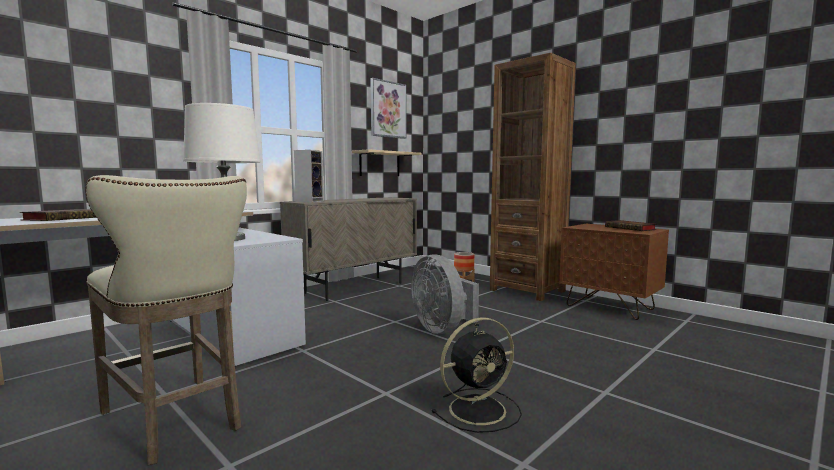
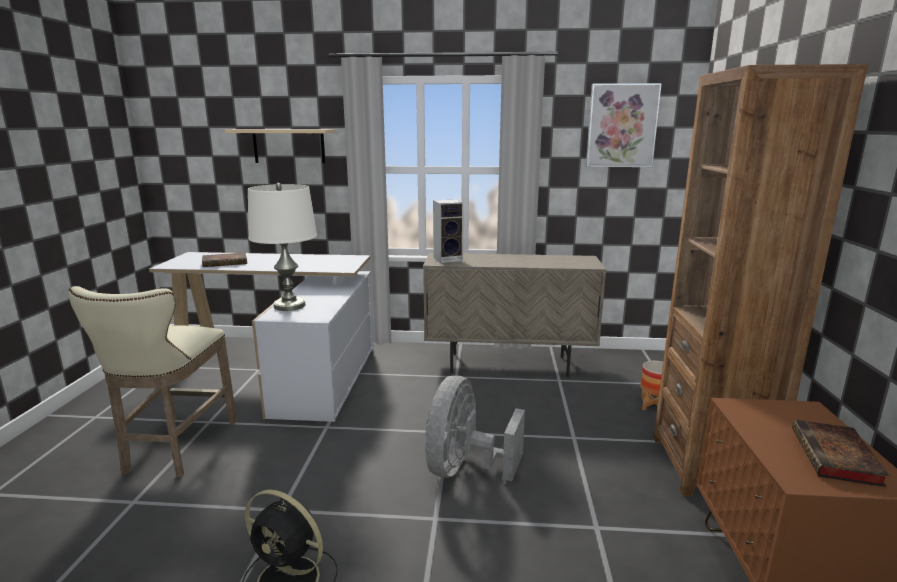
camera: 50 degrees right, 10 degrees up
(379, 164) = (598, 205): beige shelf -> beige shelf (289, 146)

